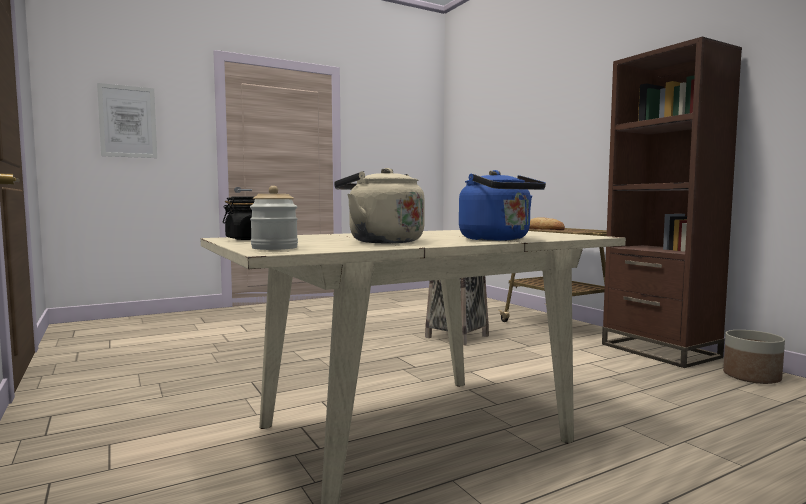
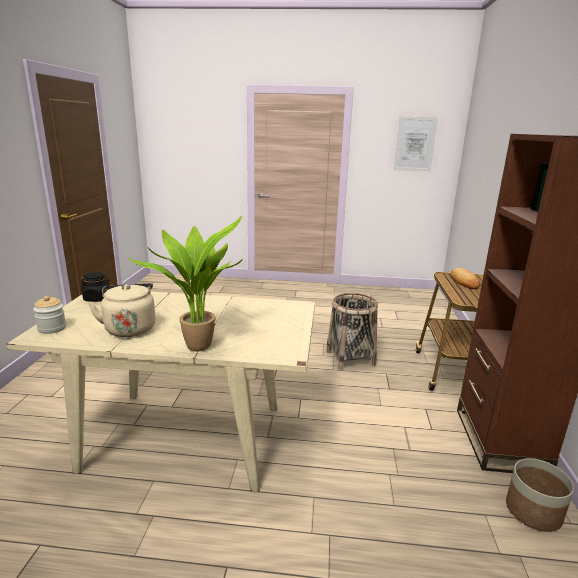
camera: 35 degrees right, 15 degrees up
(128, 121) = (189, 145): picture -> picture (415, 144)
(498, 239) = (199, 345): blue kettle -> potted plant

